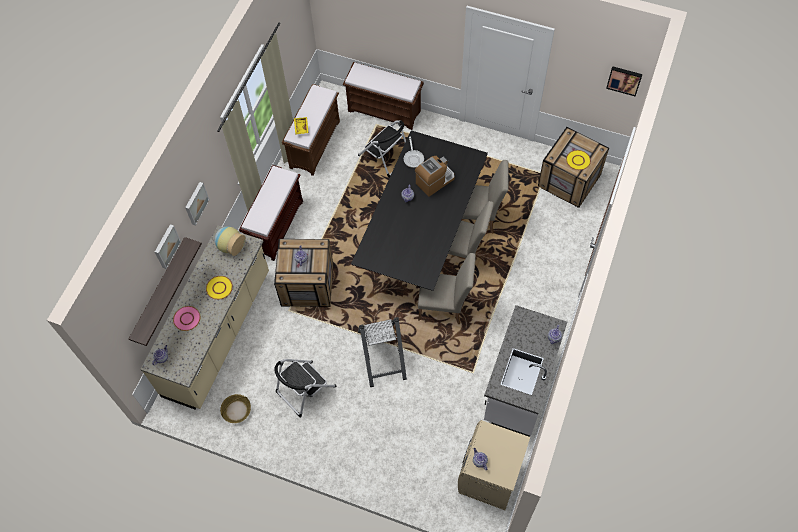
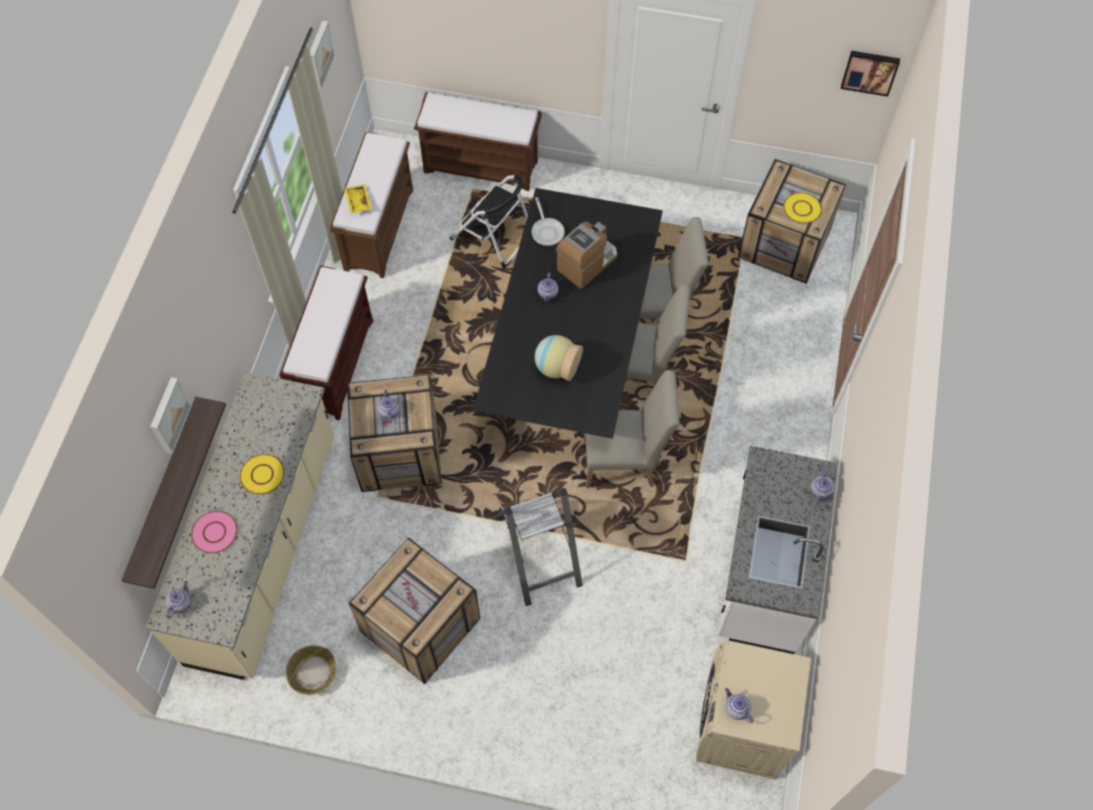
camera: 10 degrees left, 0 degrees up
(195, 203) = (208, 338): picture -> picture (319, 55)
(230, 246) = (271, 403): vase -> vase (556, 367)
(304, 390) = (419, 624): step ladder -> crate

